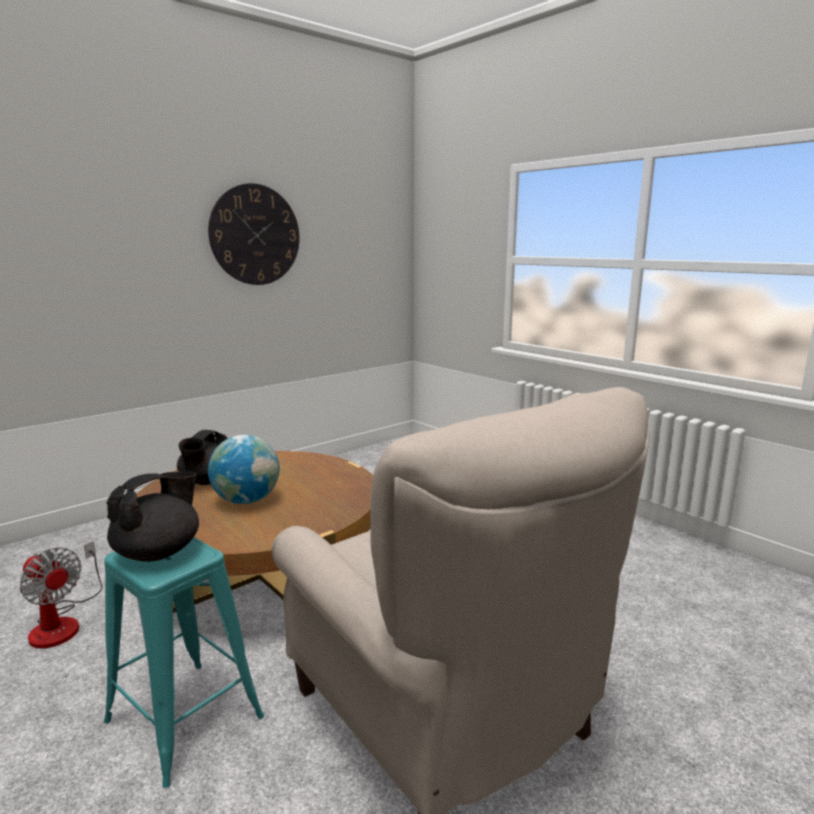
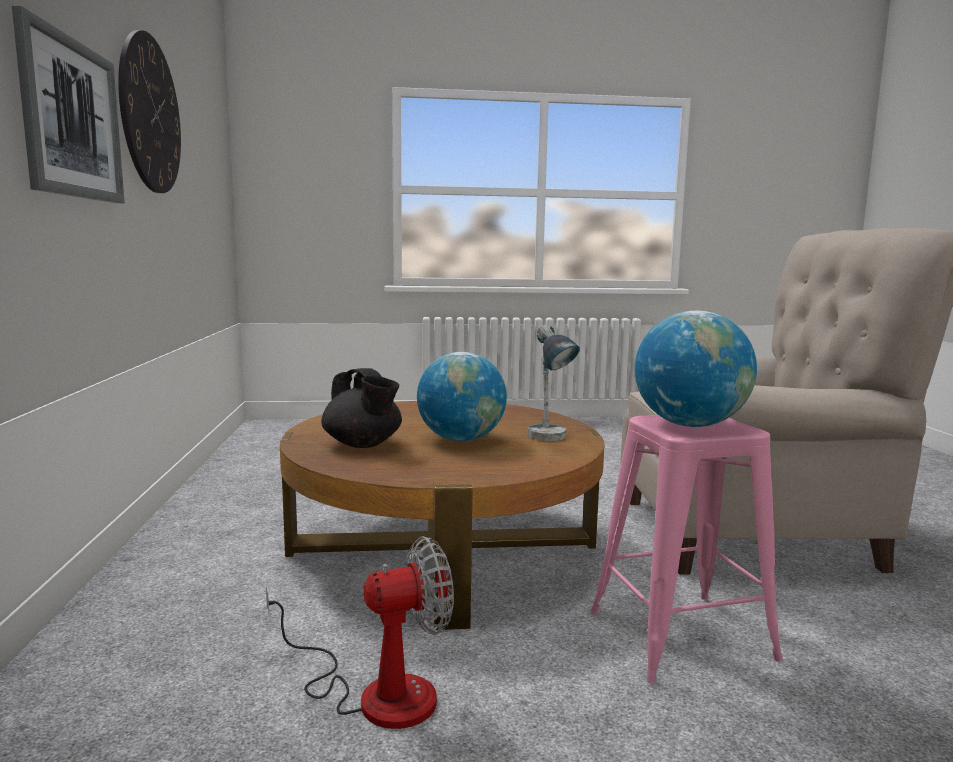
camera: 55 degrees left, 5 degrees down
(146, 260) = (72, 119): none -> picture
(159, 552) = (690, 425): black teapot -> globe
(184, 719) = (680, 635): turquoise stool -> pink stool
(275, 526) = (550, 440): none -> table lamp

